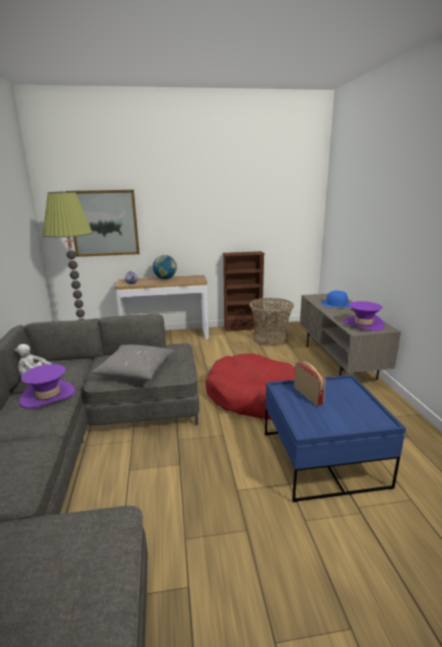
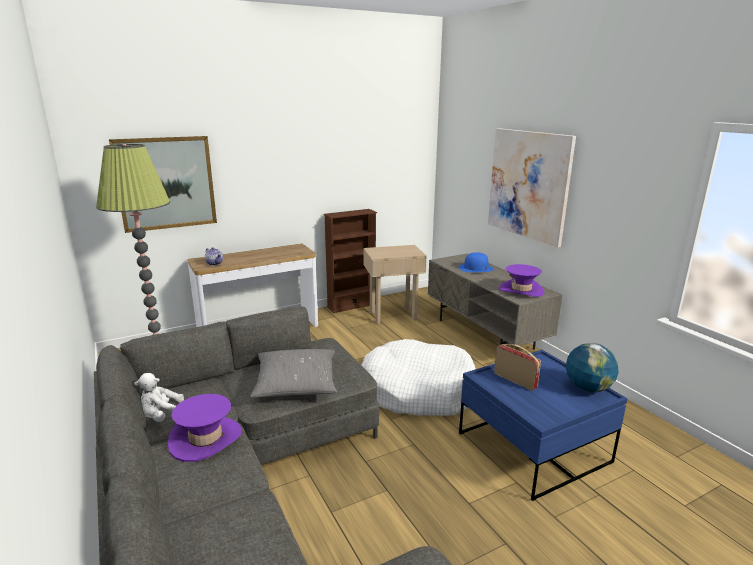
camera: 20 degrees left, 0 degrees up
(165, 278) = (256, 253): globe -> globe (587, 388)
(253, 396) = (418, 391): red dog bed -> white dog bed
(270, 338) = (393, 316): basket -> beige side table
(382, 230) = (528, 184): none -> picture

